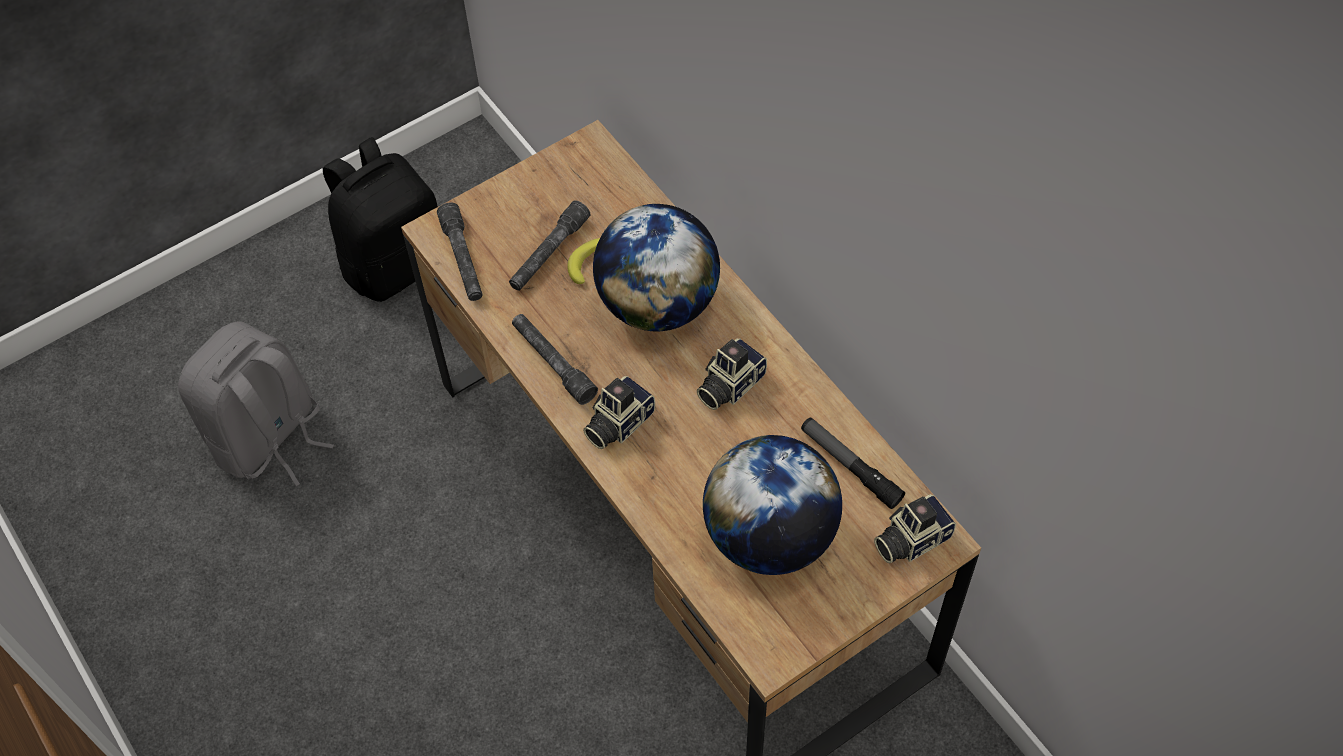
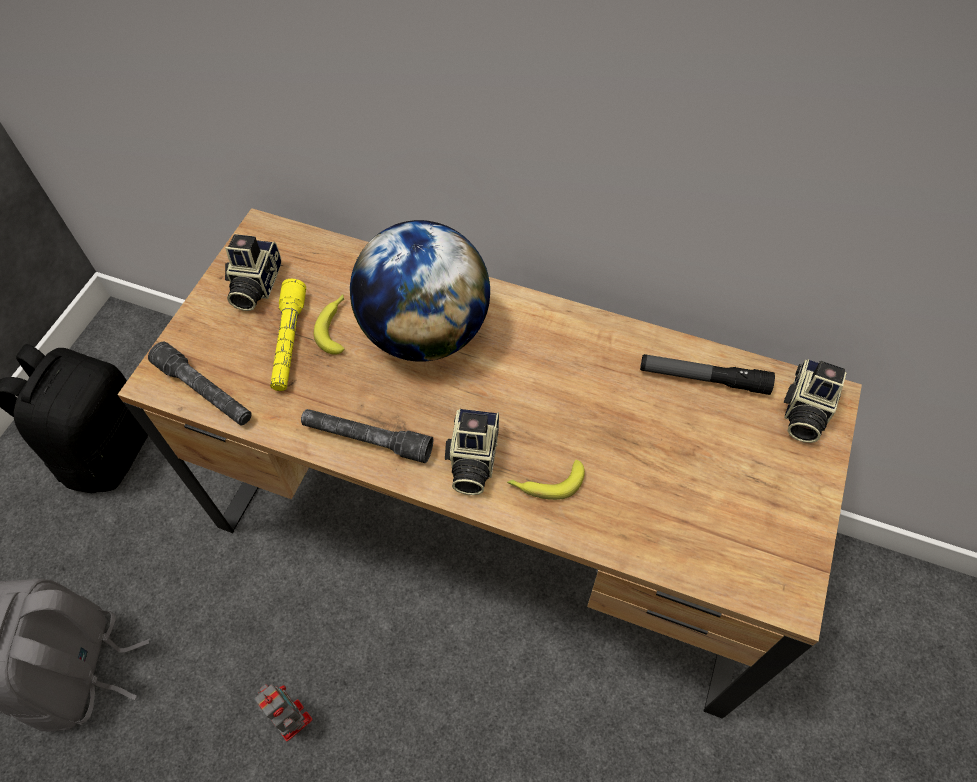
camera: 35 degrees left, 0 degrees up
(403, 576) = (291, 718): none -> toy robot
(549, 253) = (289, 342): grey flashlight -> yellow flashlight
(658, 471) = (545, 483): none -> banana
(728, 384) = (544, 368): camera -> camera (254, 285)
(770, 536) = (691, 481): globe -> none

